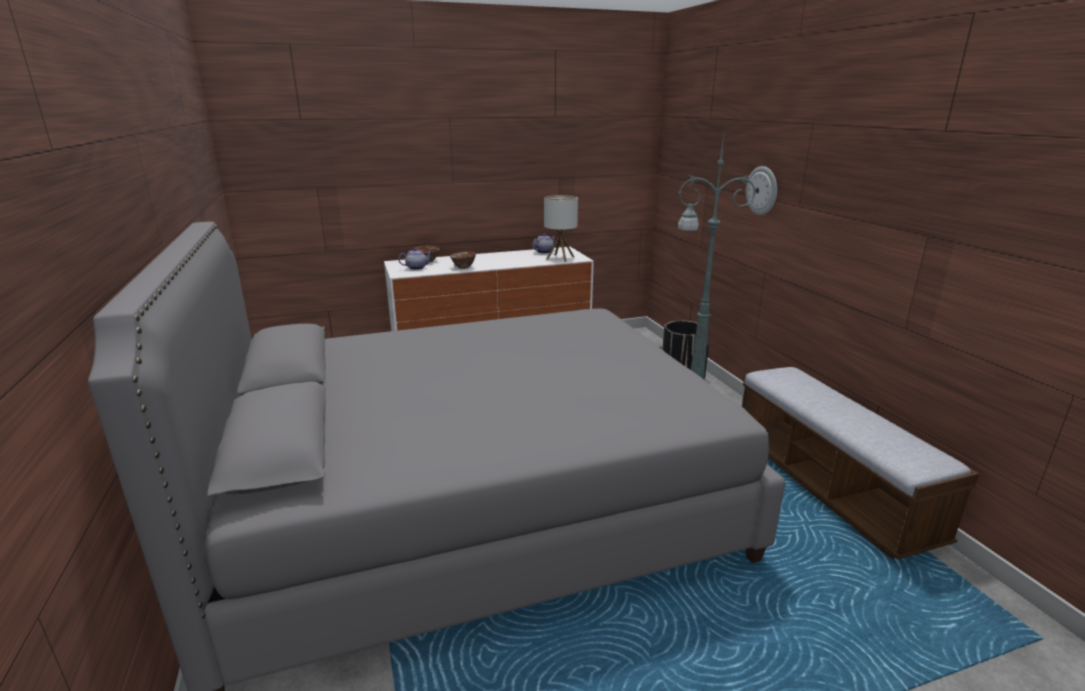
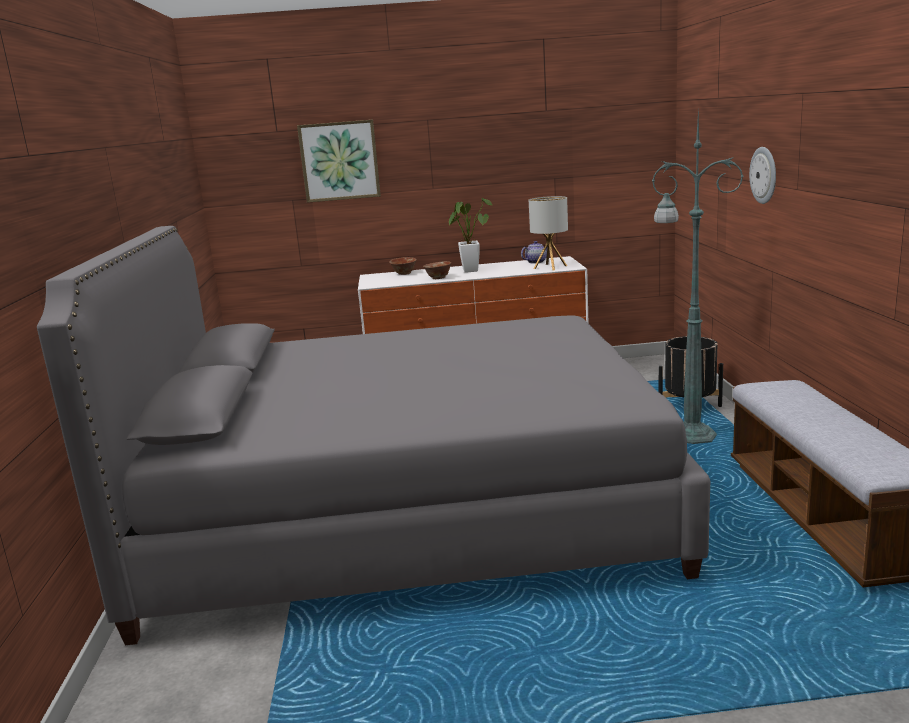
camera: 15 degrees right, 5 degrees down
(365, 152) = (339, 161): none -> picture
(417, 268) = (390, 279): teapot -> none
(488, 259) = (470, 270): none -> potted plant

